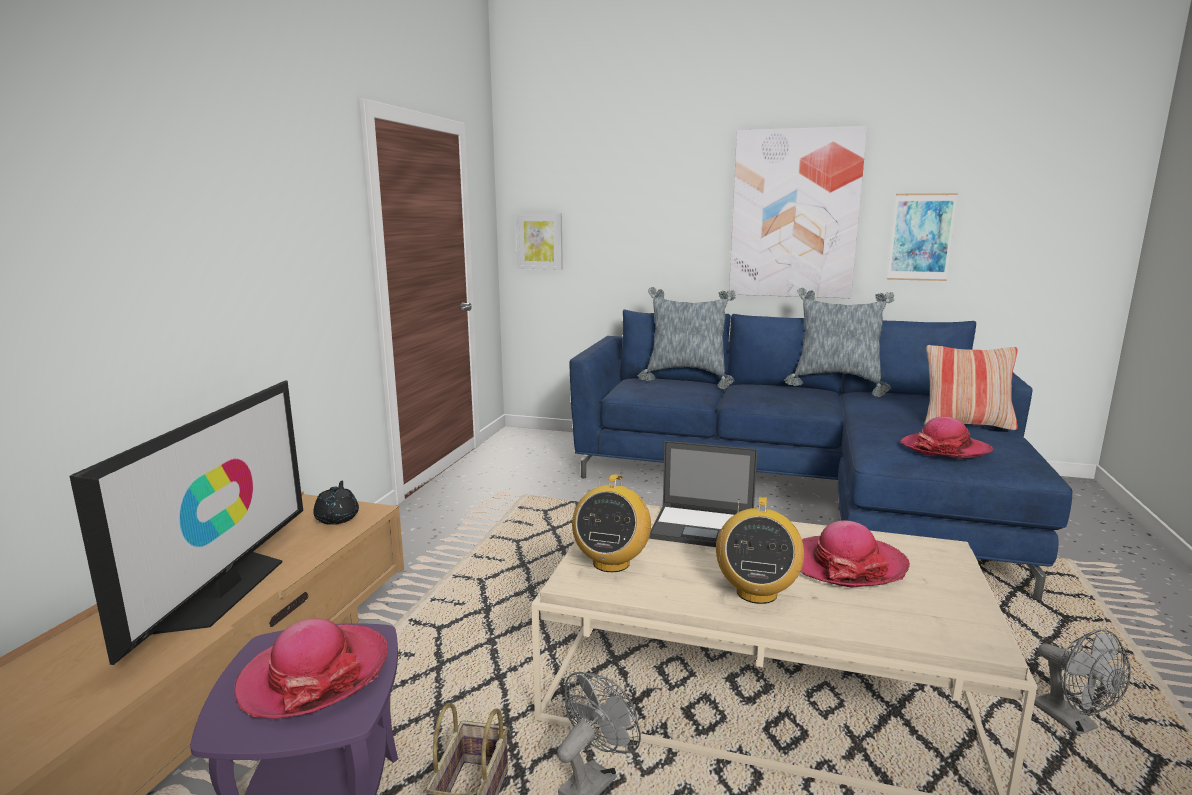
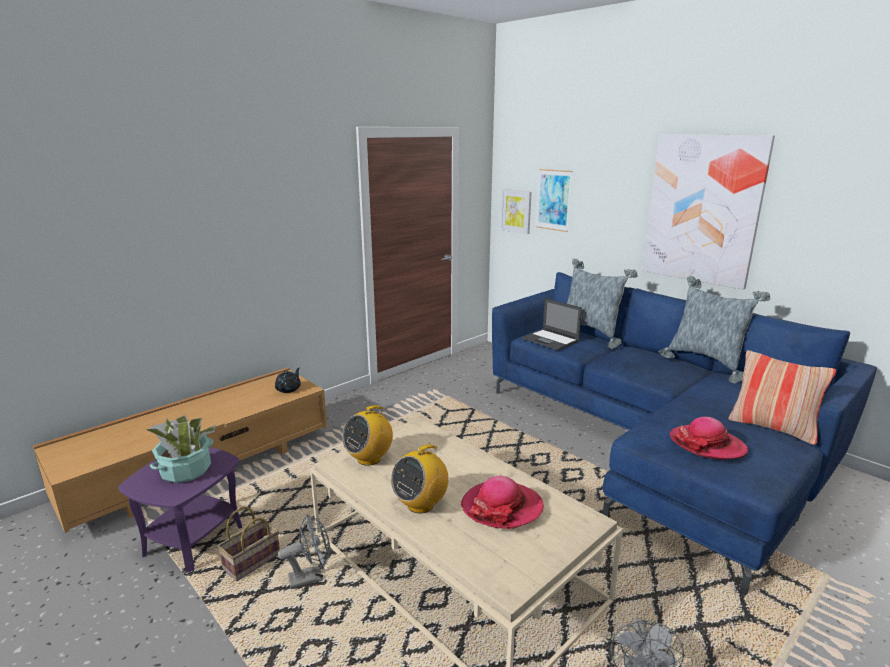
camera: 30 degrees right, 5 degrees up
(224, 590) = (205, 416): television -> none
(315, 674) = (186, 471): hat -> potted plant
(704, 528) = (450, 453): laptop -> laptop (551, 340)
(921, 237) = (818, 243): picture -> picture (553, 200)

